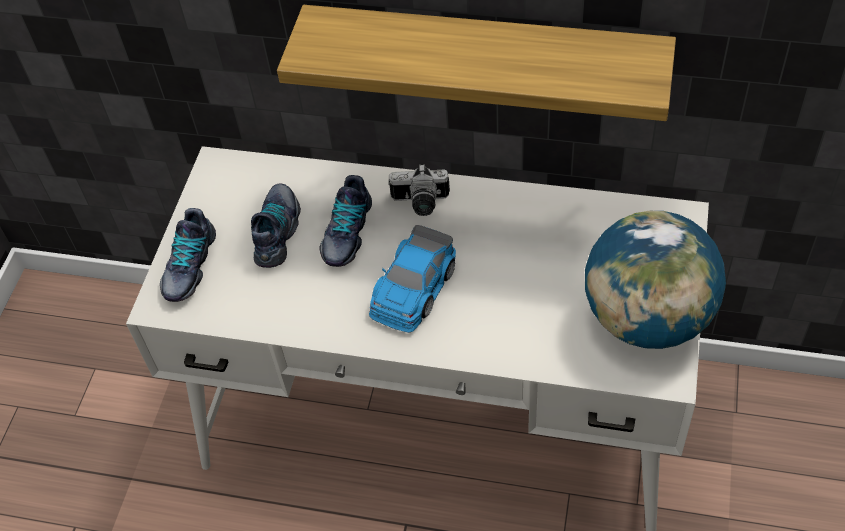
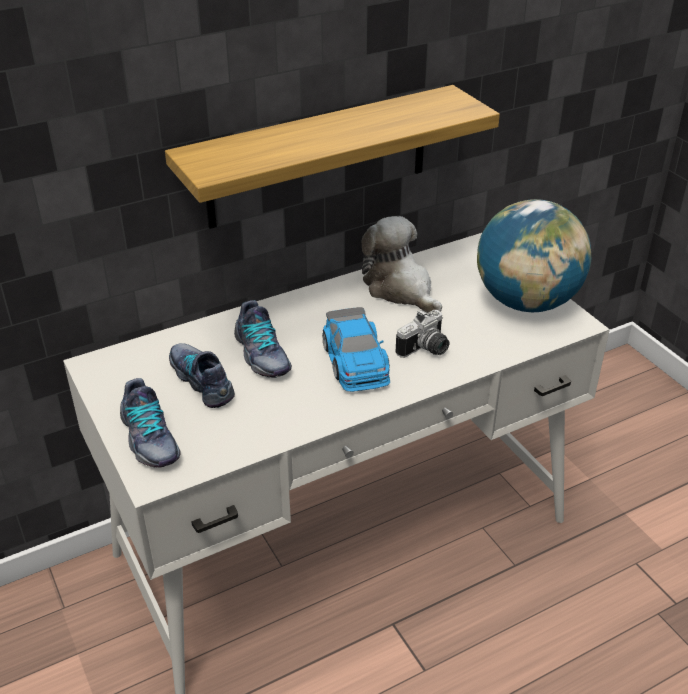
camera: 45 degrees left, 15 degrees down
(420, 203) = (297, 313): camera -> camera (426, 350)
(540, 229) = (400, 289): none -> plush toy

